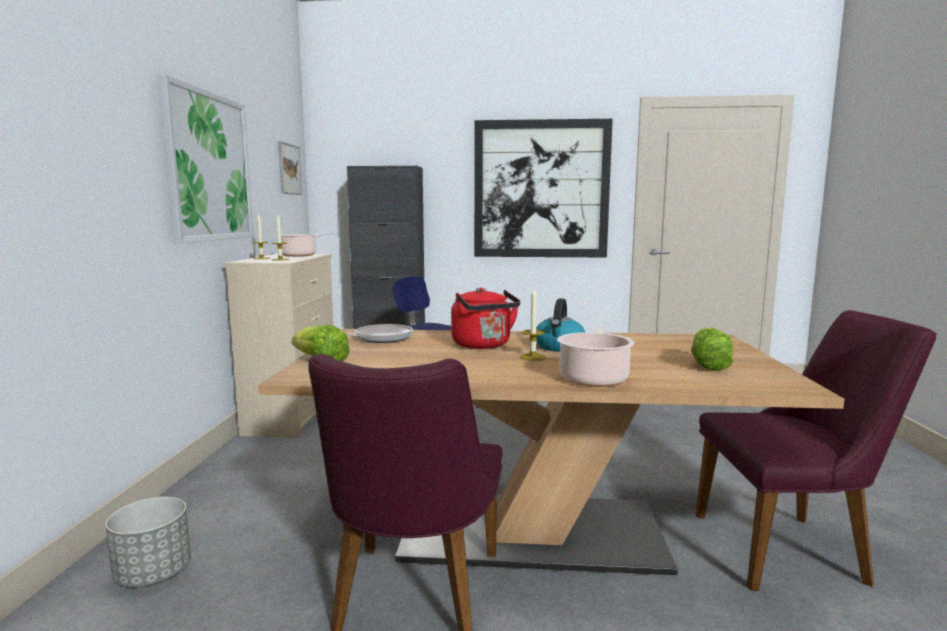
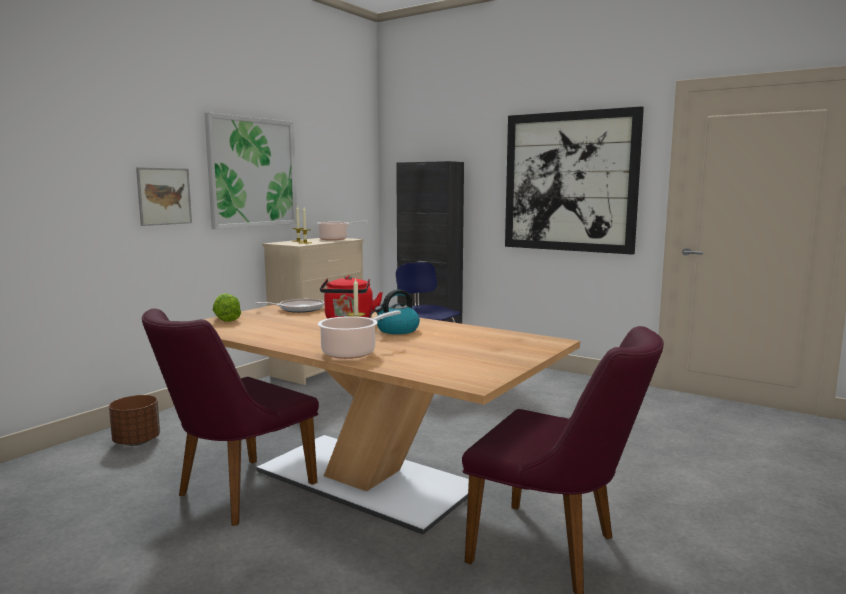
camera: 30 degrees right, 0 degrees up
(153, 574) = (136, 441): grey planter -> brown planter
(289, 169) = (352, 166): picture -> picture (164, 196)
(707, 365) = (462, 358): lettuce -> none

